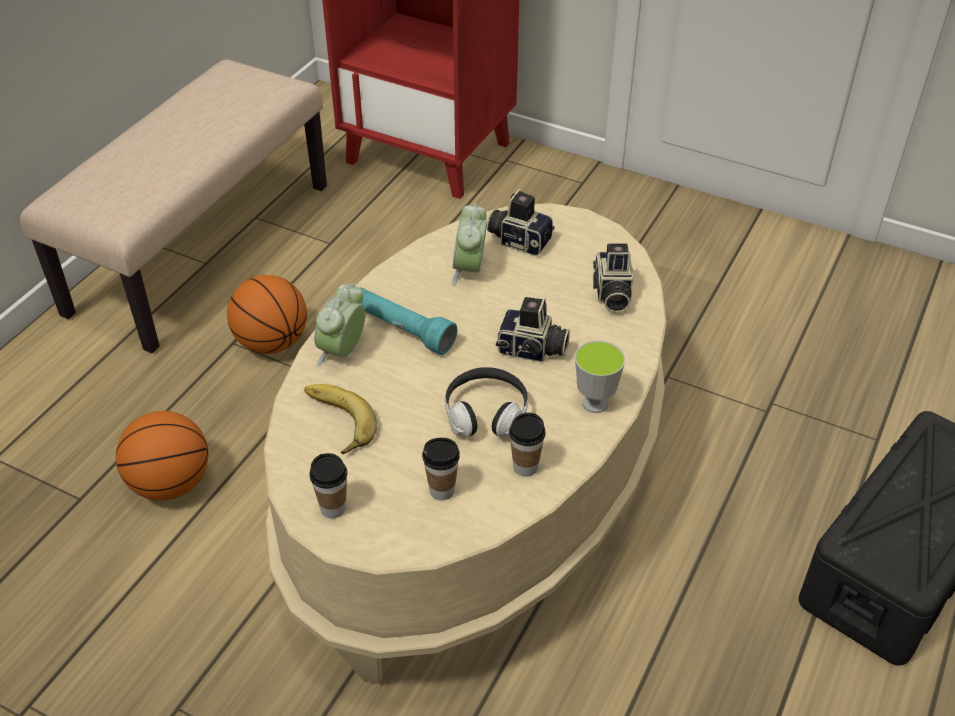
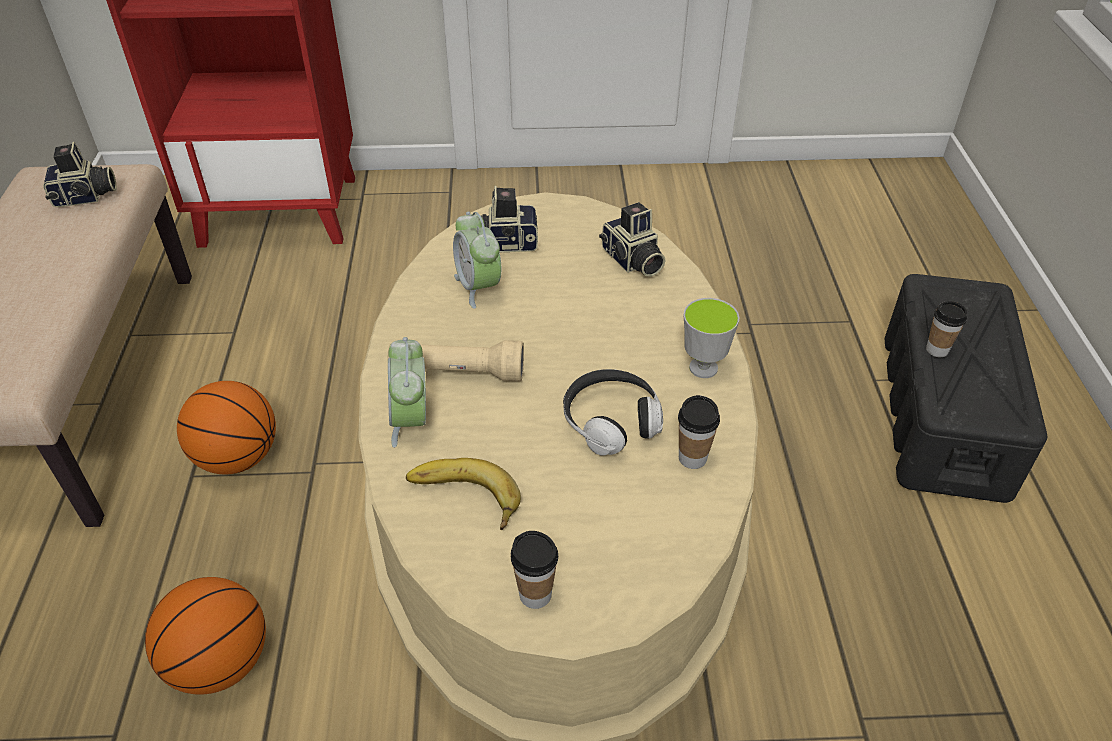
camera: 30 degrees left, 0 degrees up
(402, 330) = (457, 372): turquoise flashlight -> beige flashlight
(442, 490) = (632, 520): cup -> cup (937, 350)
(532, 350) = (603, 341): camera -> camera (85, 197)

